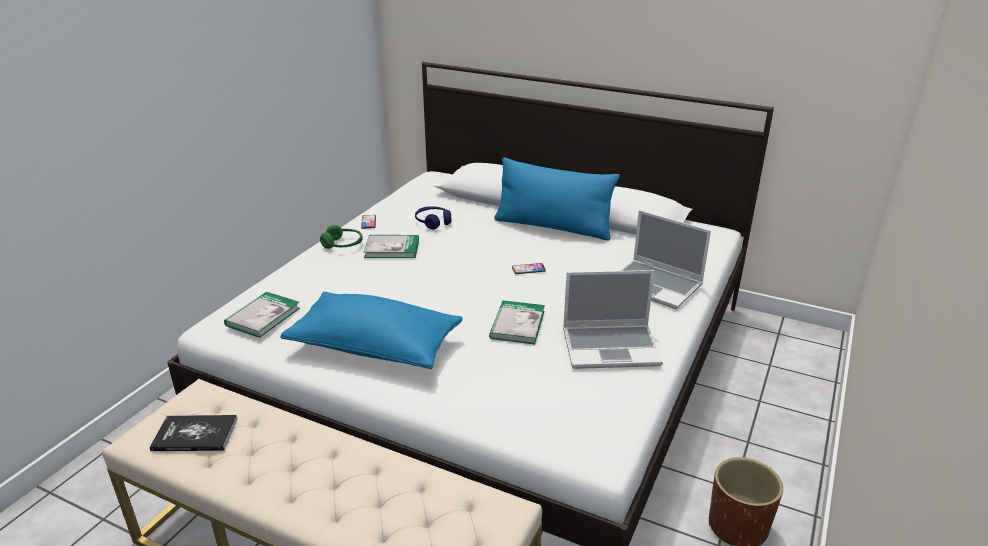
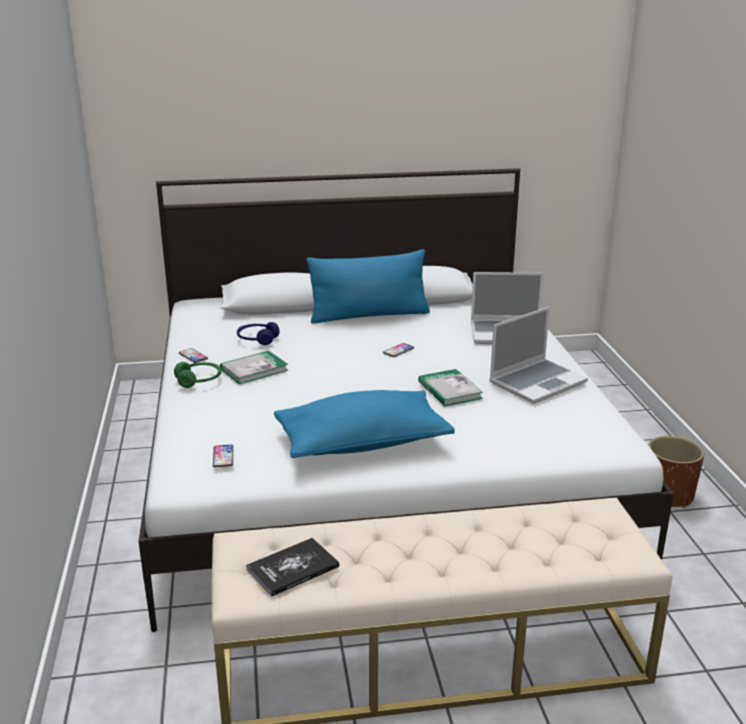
camera: 35 degrees left, 5 degrees down
(263, 317) = (223, 456): book -> phone

